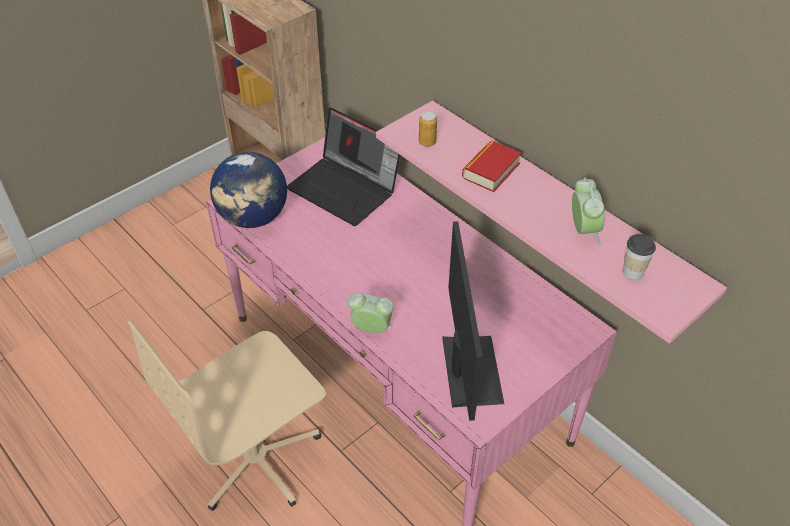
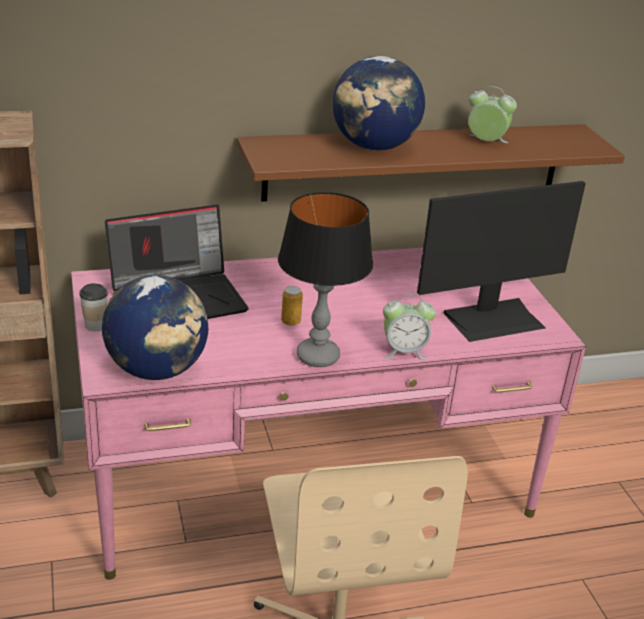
camera: 65 degrees left, 15 degrees down
(327, 284) = (317, 356): none -> table lamp
(371, 329) = (404, 351): alarm clock -> alarm clock turned 135 degrees counterclockwise
(427, 142) = (302, 157): can -> can (291, 321)
(469, 369) = (493, 319): monitor -> monitor turned 135 degrees clockwise
(491, 170) = (374, 147): book -> globe
(558, 208) = (415, 161): pink shelf -> brown shelf
(633, 272) = (547, 143): cup -> cup (95, 325)

